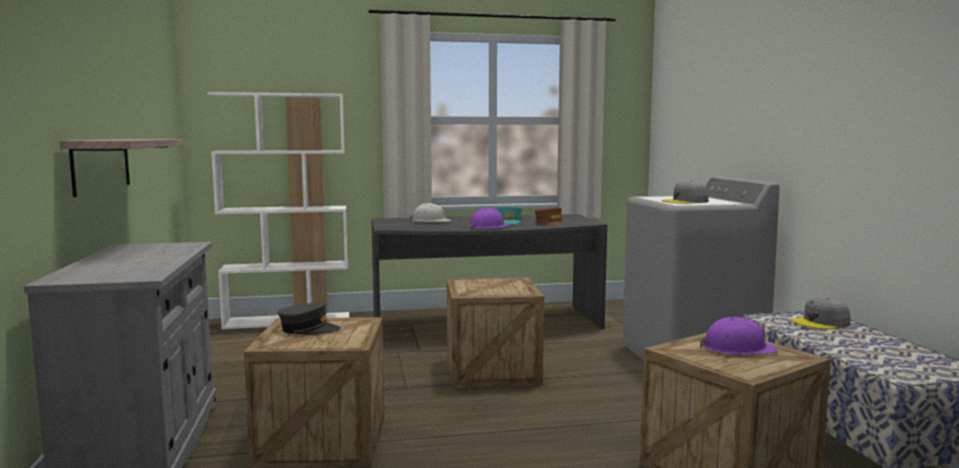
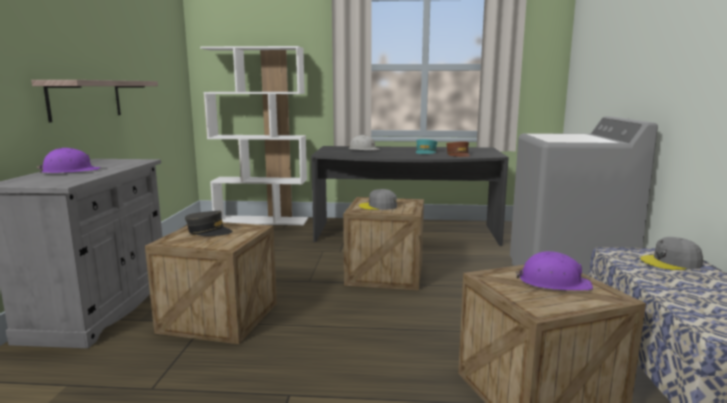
camera: 15 degrees right, 5 degrees up
(488, 227) = (402, 156): purple hard hat -> purple hard hat (70, 171)
(685, 201) = (564, 139): grey cap -> grey cap (378, 206)

